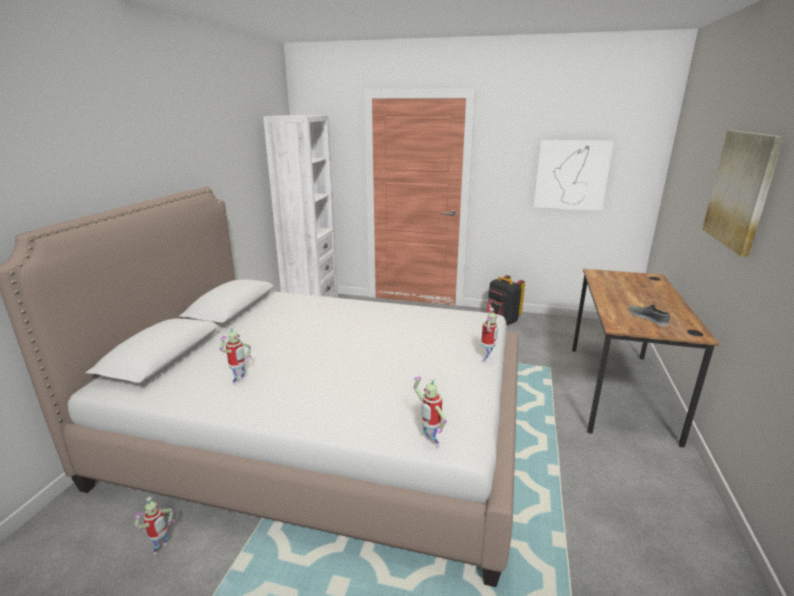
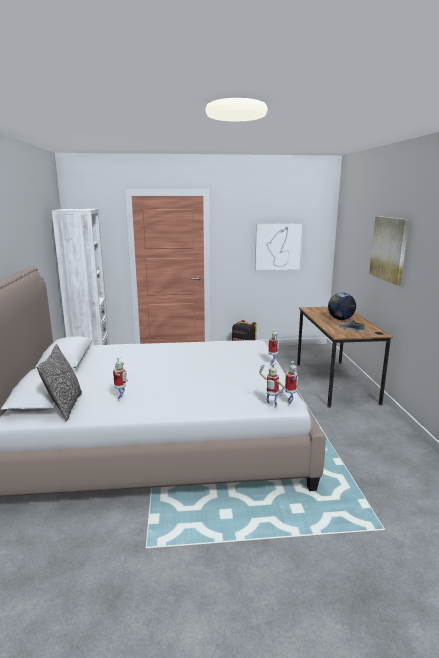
camera: 20 degrees left, 5 degrees down
(161, 549) = (88, 528): toy robot -> toy robot (290, 404)
(167, 380) = (65, 406): none -> pillow
(639, 297) = (340, 319): none -> globe

